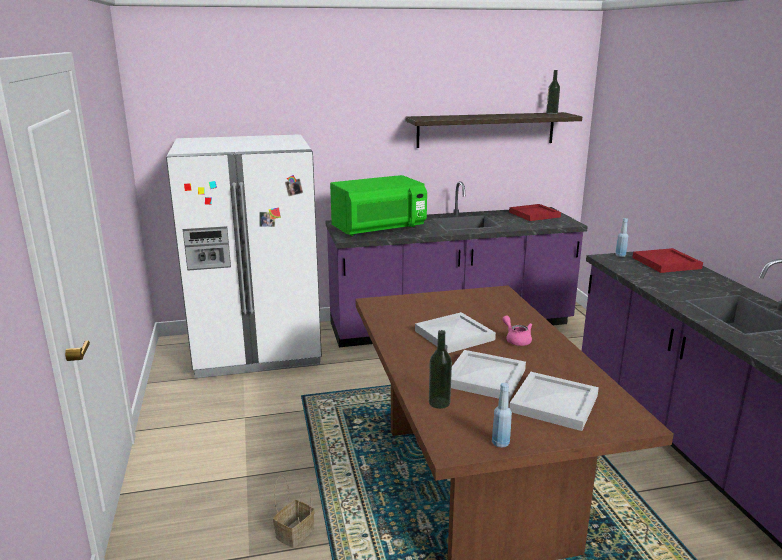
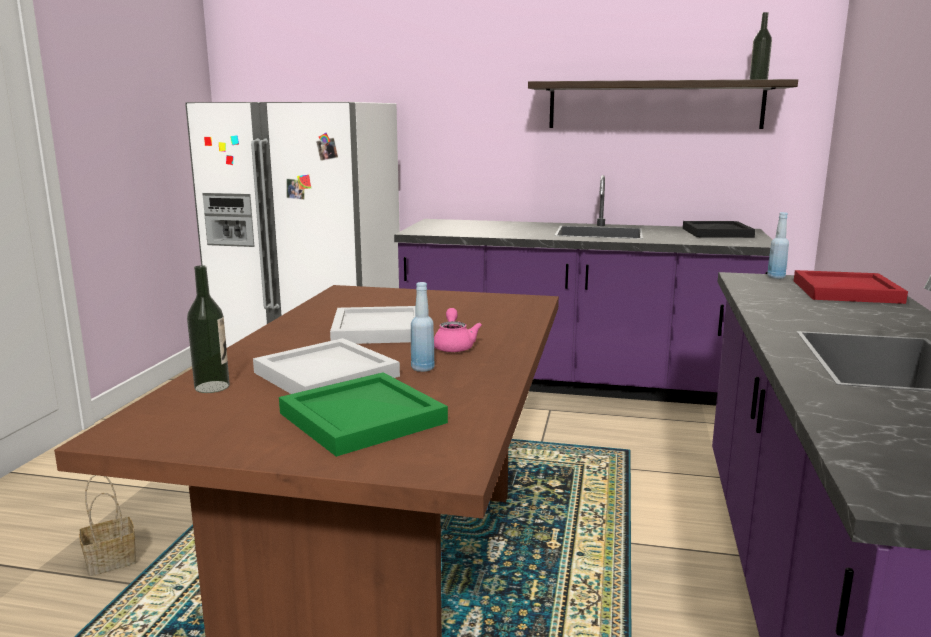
camera: 25 degrees right, 5 degrees down
(379, 229) = (470, 229): green microwave -> none
(500, 443) = (192, 443): blue bottle -> blue bottle (423, 368)
(534, 214) = (717, 232): red tray -> black tray
(555, 404) = (361, 419): white tray -> green tray

